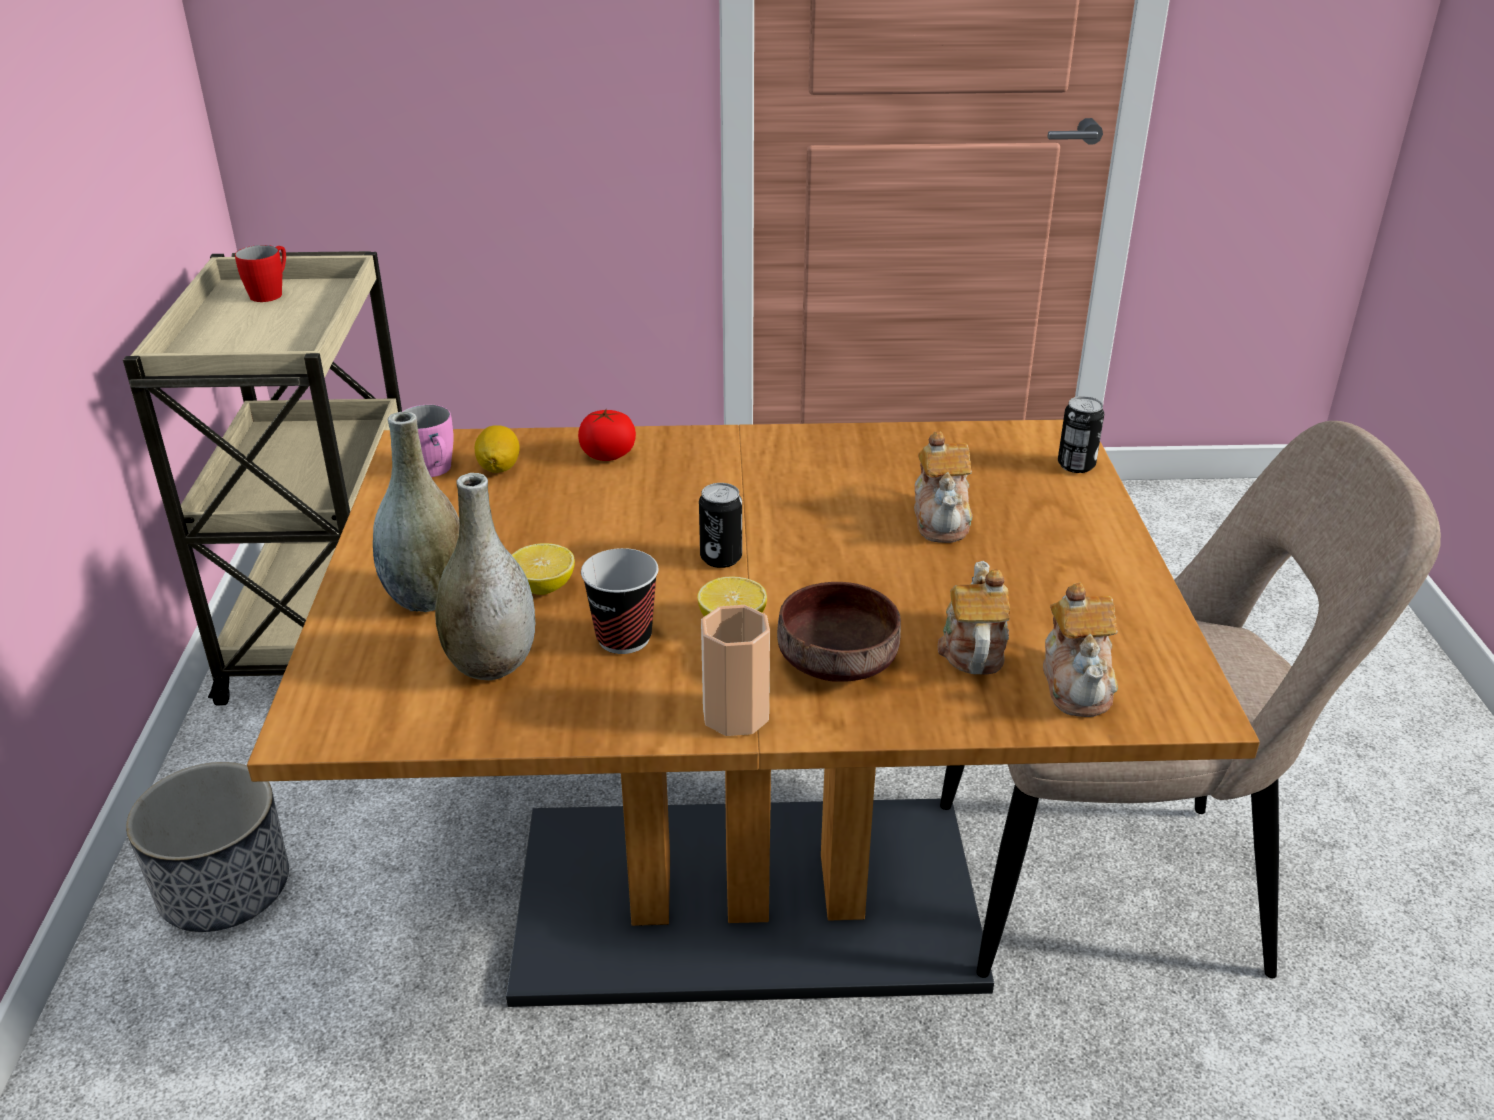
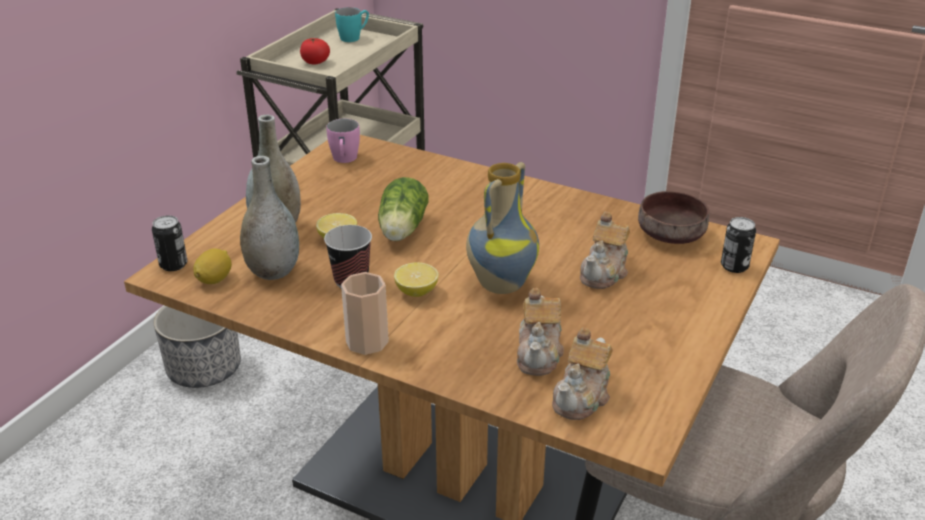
camera: 30 degrees right, 0 degrees up
(271, 293) = (354, 37): red mug -> turquoise mug
(499, 467) = (379, 167): lemon -> lemon (215, 279)
(608, 455) = (445, 176): tomato -> tomato (315, 62)
(624, 546) = (401, 230): none -> lettuce
(721, 558) = (447, 254): can -> can (173, 265)
(830, 575) = (500, 284): none -> vase
(840, 659) = (454, 333): brown bowl -> brown bowl (672, 235)
(972, 648) = (539, 353): teapot -> teapot turned 150 degrees clockwise

